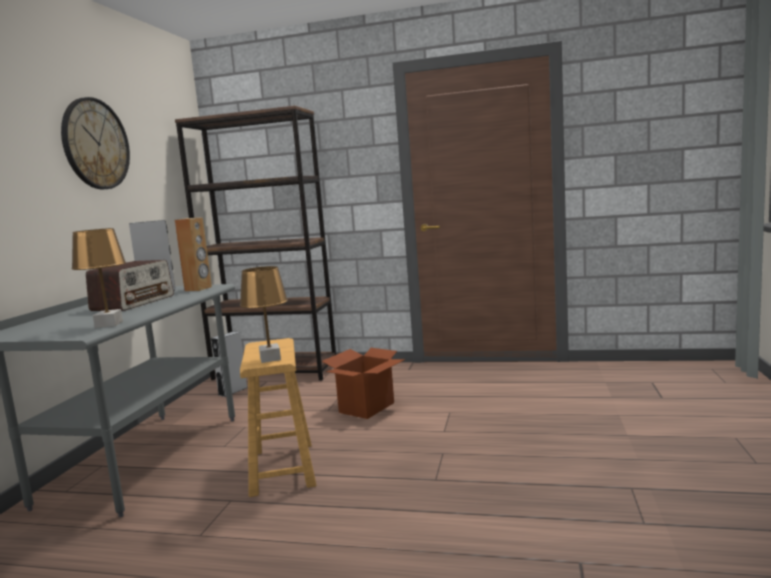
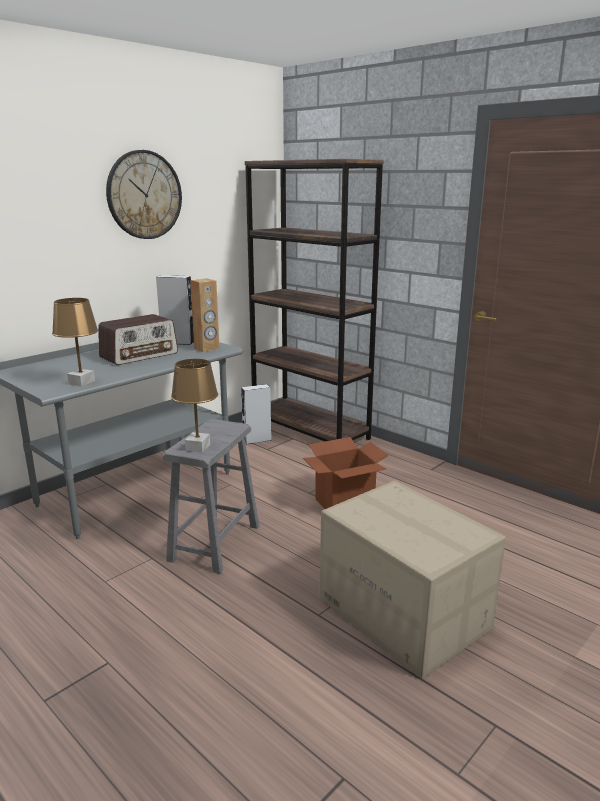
camera: 30 degrees right, 10 degrees up
(283, 468) = (215, 543): brown stool -> grey stool
(497, 454) = (404, 613): none -> cardboard box

